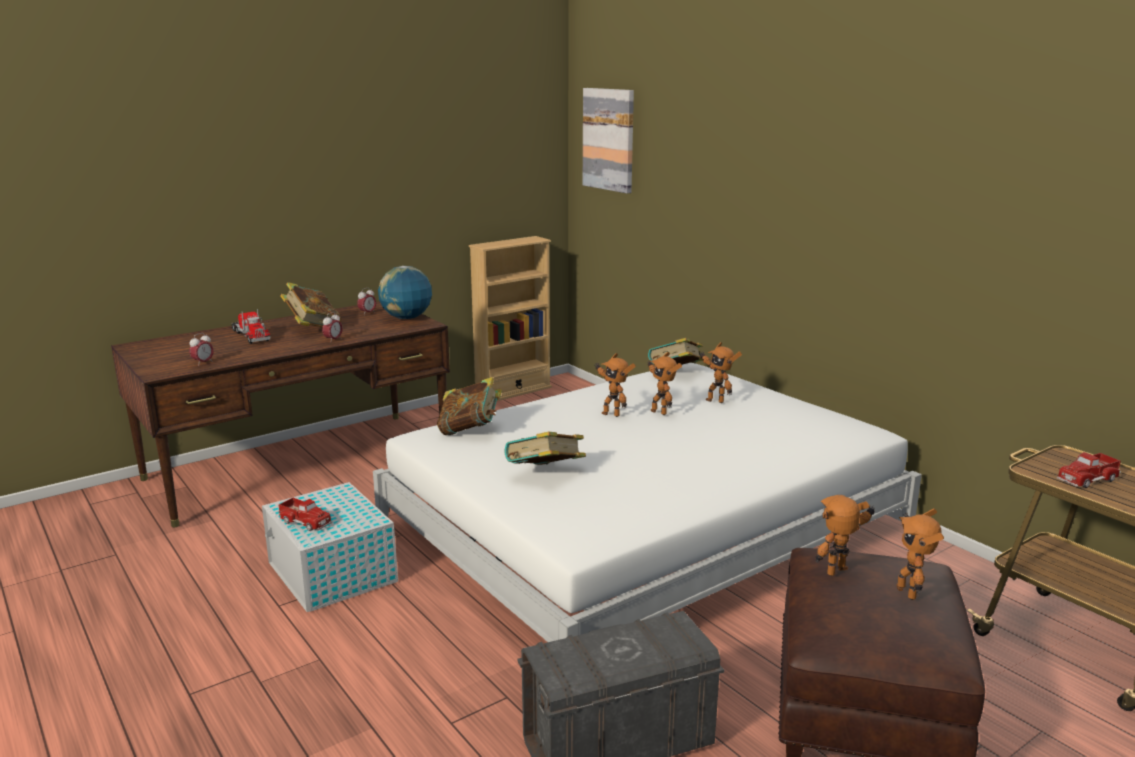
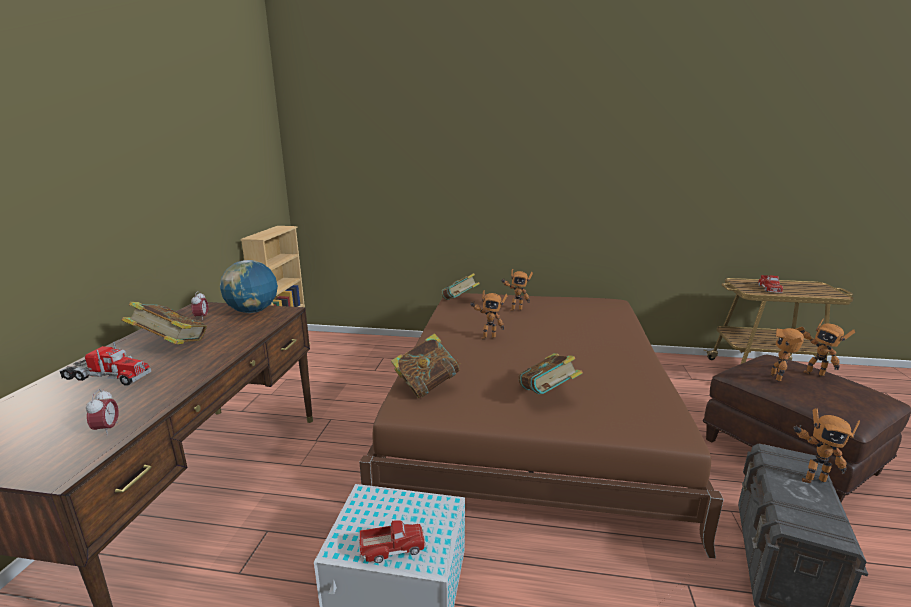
camera: 45 degrees left, 0 degrees up
(333, 340) = (226, 350): alarm clock -> none
(609, 139) = (333, 141): picture -> none
(643, 529) = (529, 411): white bed -> brown bed
(660, 412) = (507, 326): toy robot -> toy robot (811, 478)

